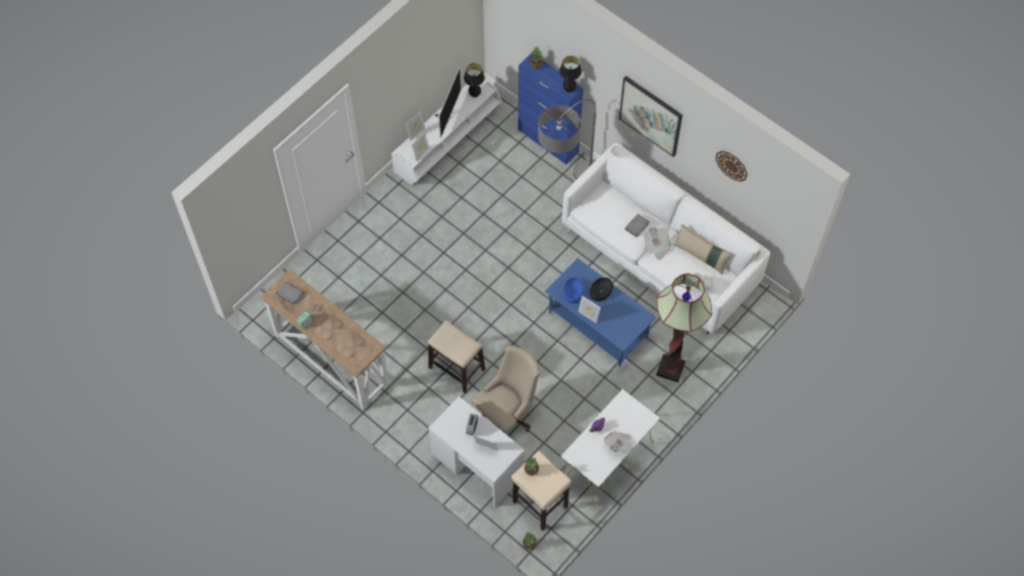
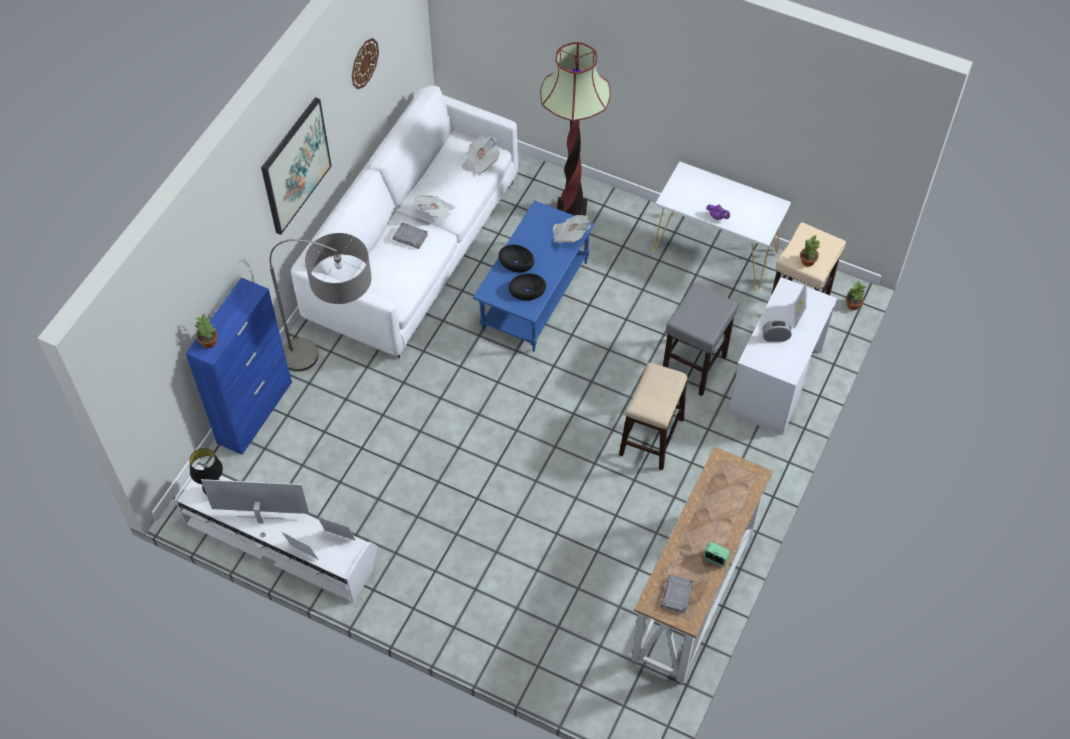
camera: 105 degrees left, 5 degrees down
(507, 413) = (694, 365): beige office chair -> grey stool
(569, 89) = (247, 293): black table lamp -> none
(573, 292) = (527, 290): blue bowl -> black bowl
(588, 315) = (556, 268): picture frame -> none
(619, 445) = (730, 192): newspaper -> newspaper (570, 235)
(701, 256) = (435, 167): beige pillow -> none

